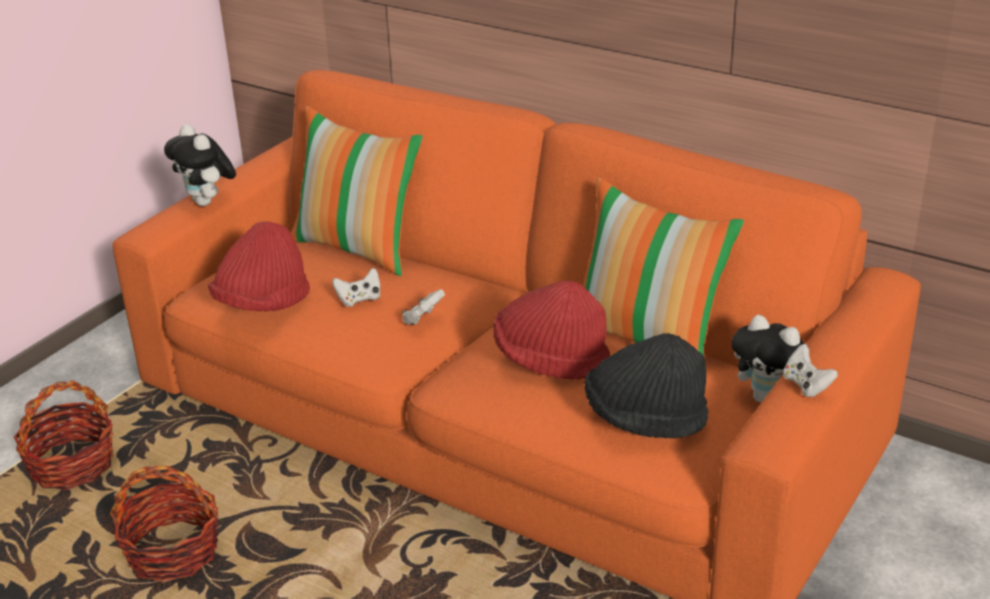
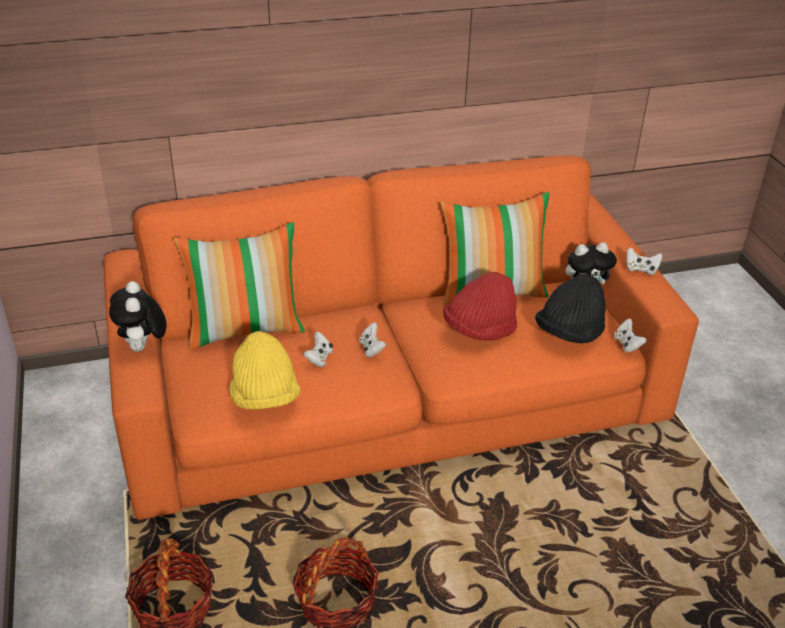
camera: 50 degrees left, 5 degrees up
(207, 202) = (143, 348): plush toy -> plush toy turned 75 degrees clockwise
(263, 304) = (265, 397): red hat -> yellow hat
(702, 472) = (627, 344): none -> white game controller

